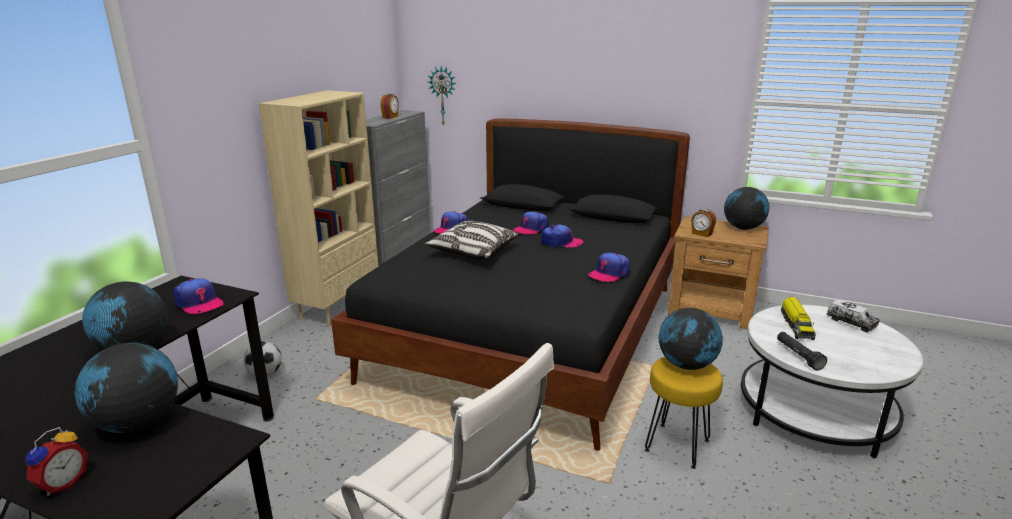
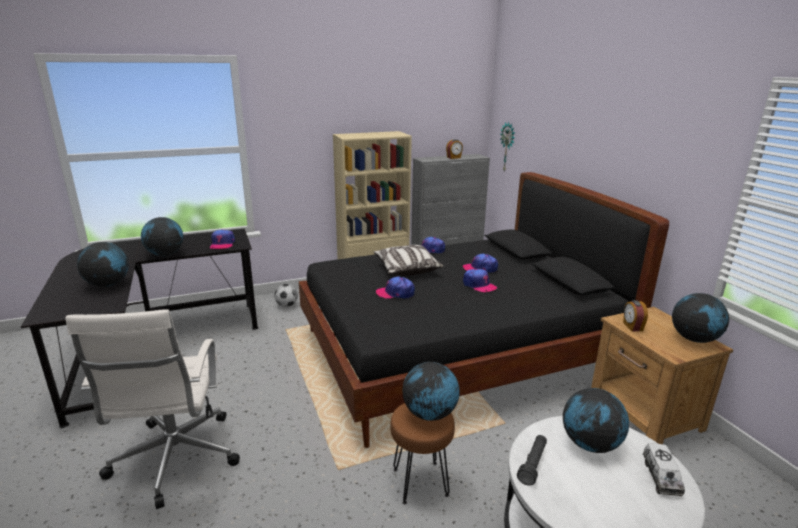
camera: 45 degrees right, 0 degrees up
(62, 483) = (55, 294): alarm clock -> none
(609, 273) = (461, 319): cap -> cap (395, 293)
(677, 446) = (420, 482): yellow stool -> brown stool
(796, 325) = (590, 444): toy truck -> globe

